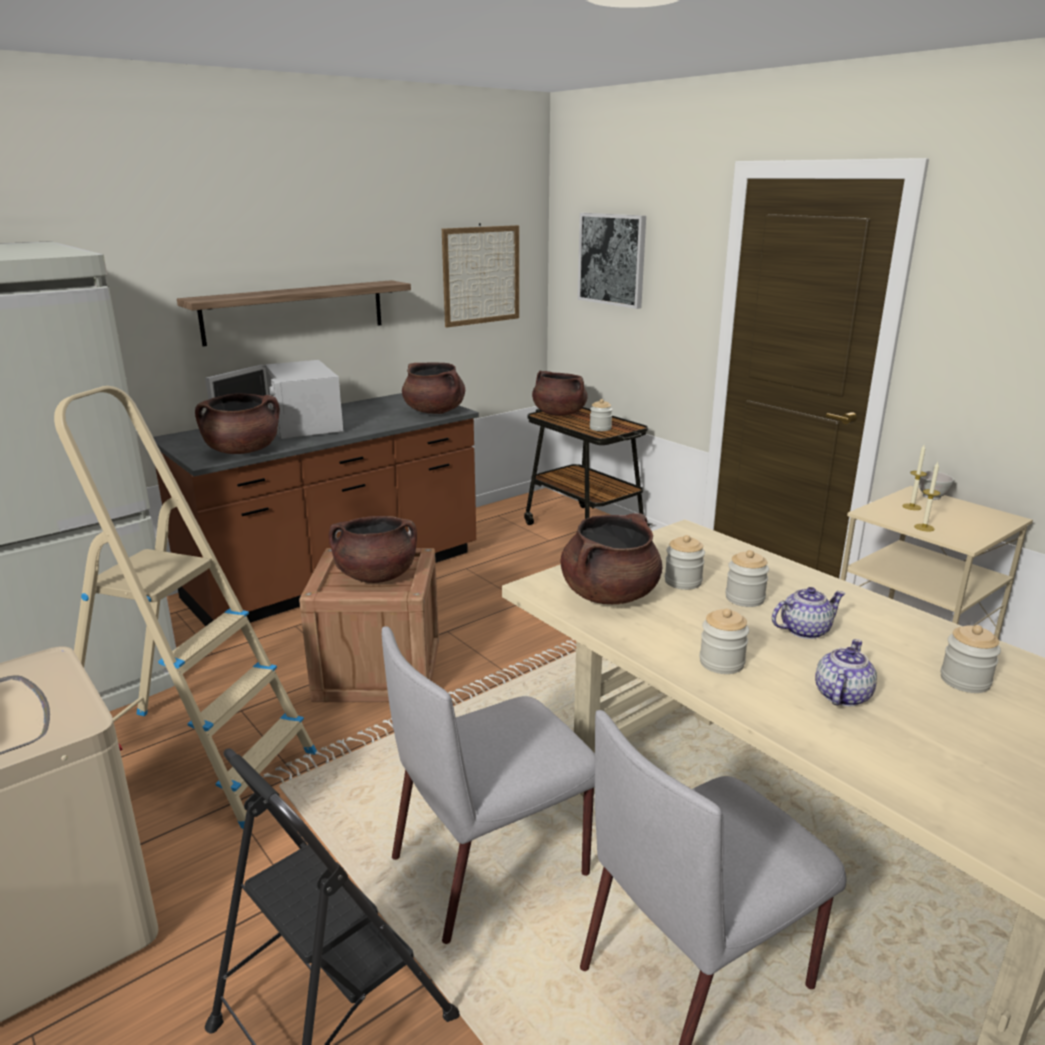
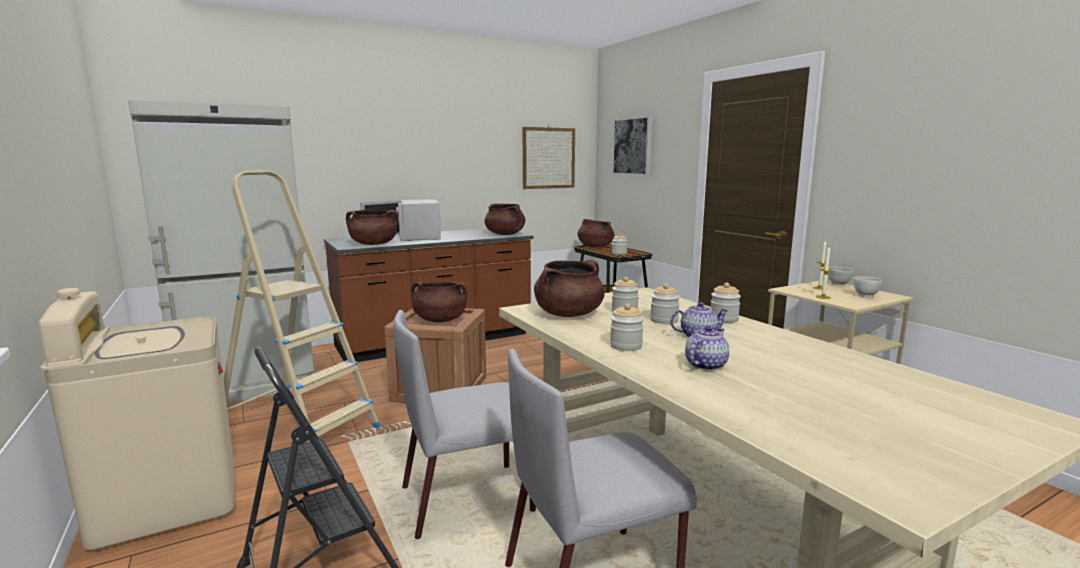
camera: 10 degrees right, 10 degrees down
(295, 311) = (423, 170): shelf -> none
(965, 681) = (808, 365): jar -> jar (724, 319)
(974, 521) = (865, 296): none -> white bowl

